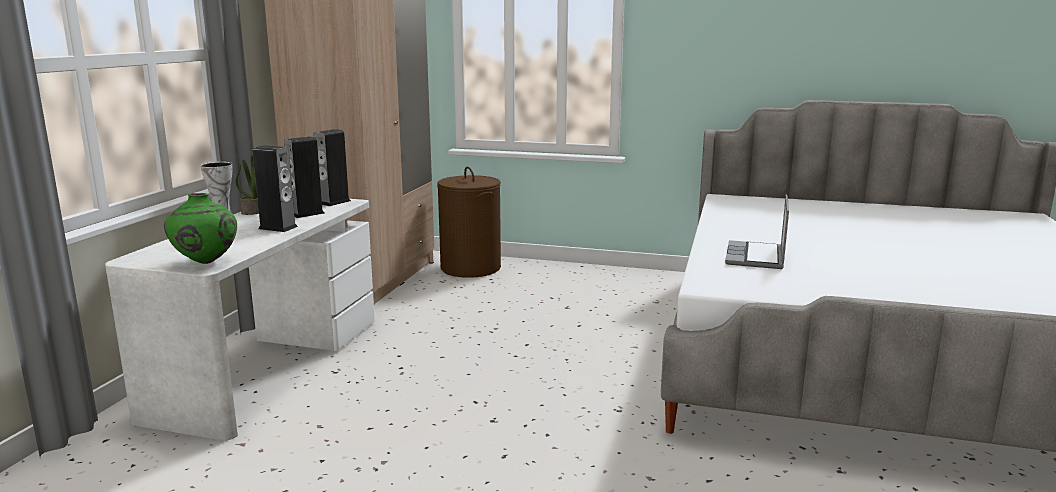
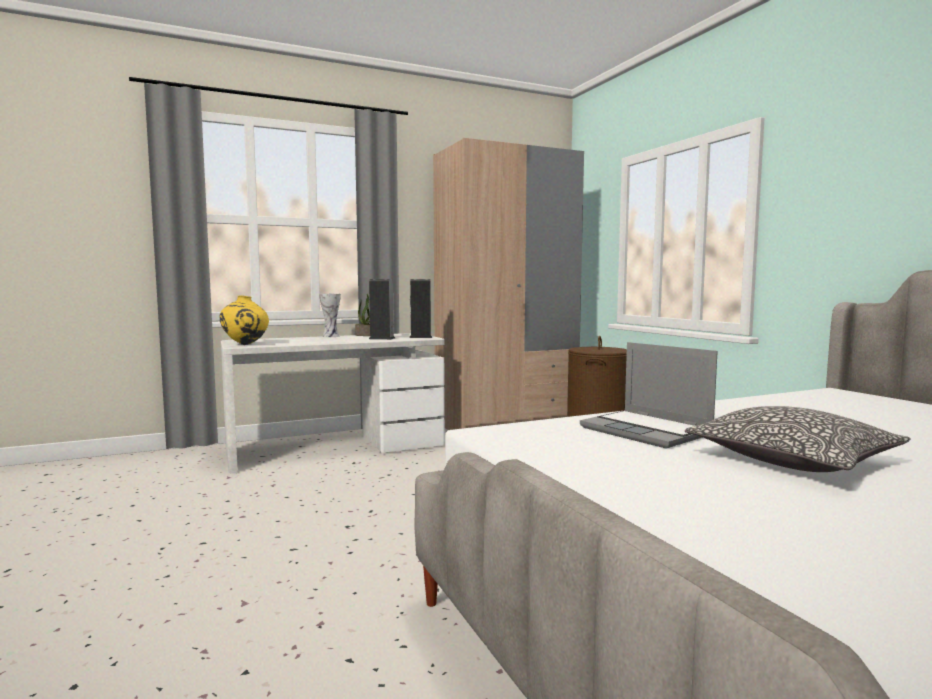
camera: 50 degrees right, 10 degrees down
(205, 263) = (245, 345): green vase -> yellow vase
(278, 227) = (339, 340): speaker -> none
(756, 257) = (647, 431): laptop -> laptop turned 105 degrees counterclockwise
(845, 255) = (792, 460): none -> pillow

